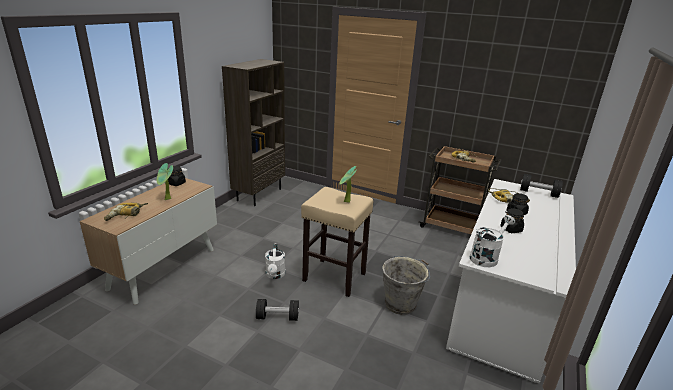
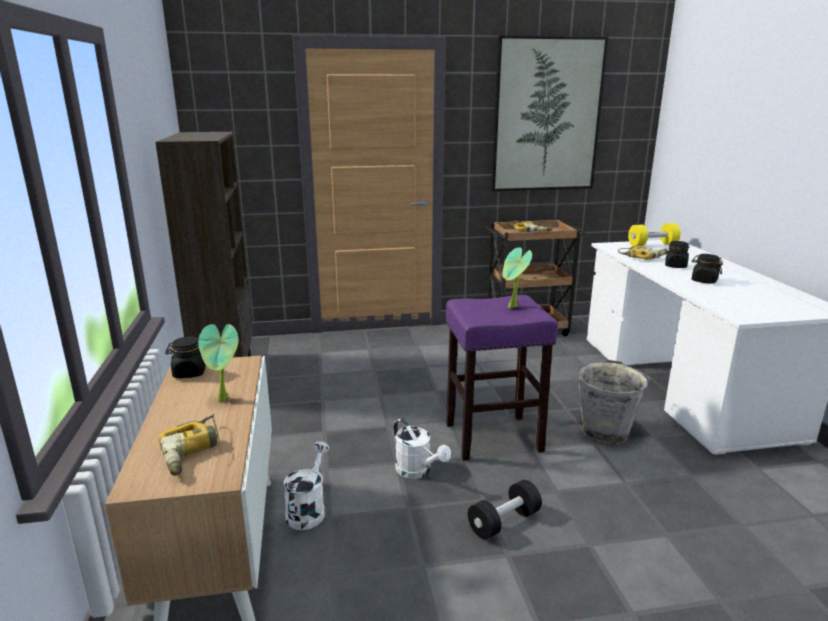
camera: 35 degrees left, 5 degrees down
(333, 277) = (492, 437): beige stool -> purple stool
(486, 257) = (743, 310): white watering can -> white watering can (308, 510)
(496, 76) = (547, 116): none -> picture
(538, 193) = (652, 245): black dumbbell -> yellow dumbbell

